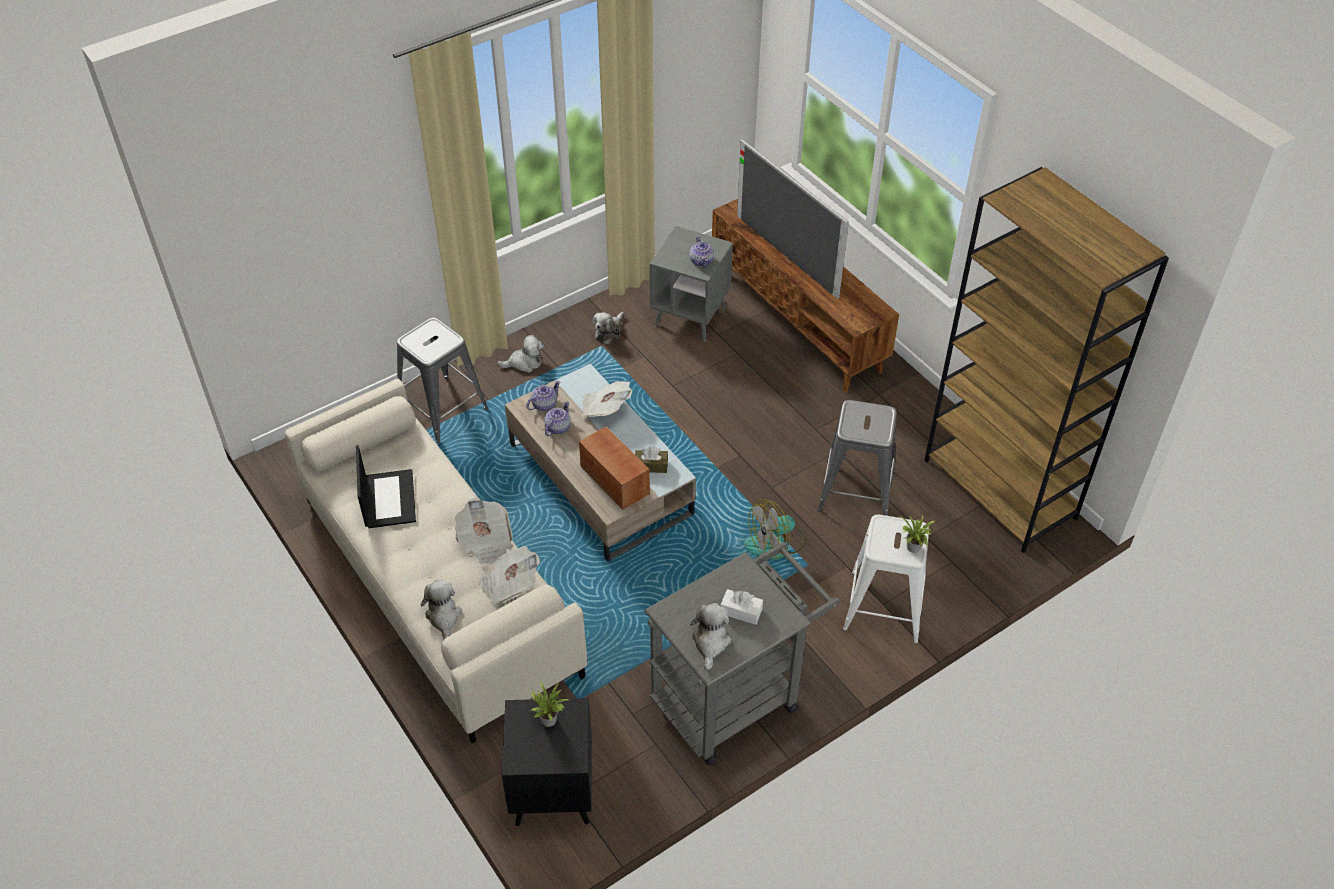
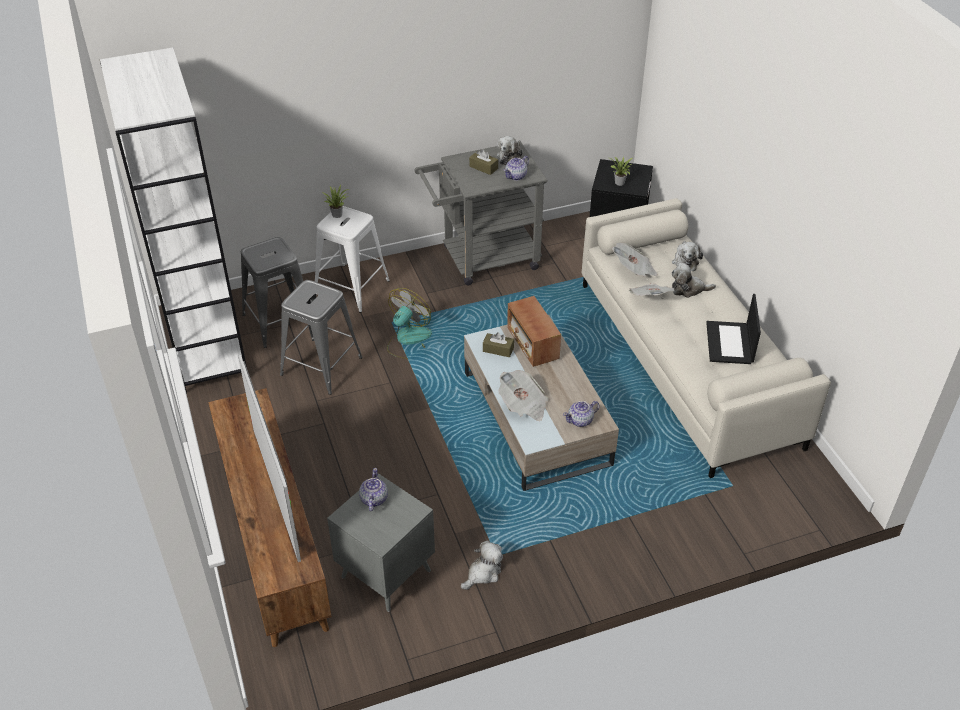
camera: 165 degrees left, 5 degrees down
(442, 410) = (678, 515): grey stool -> grey stool (280, 321)
(524, 363) = (585, 553): plush toy -> plush toy (688, 289)
(557, 427) = (572, 397): teapot -> teapot (516, 176)
(741, 611) = (483, 167): white tissue box -> brown tissue box
(775, 544) = (408, 341): fan -> fan turned 45 degrees counterclockwise
(1000, 490) = (205, 344): brown bookcase -> white bookcase

